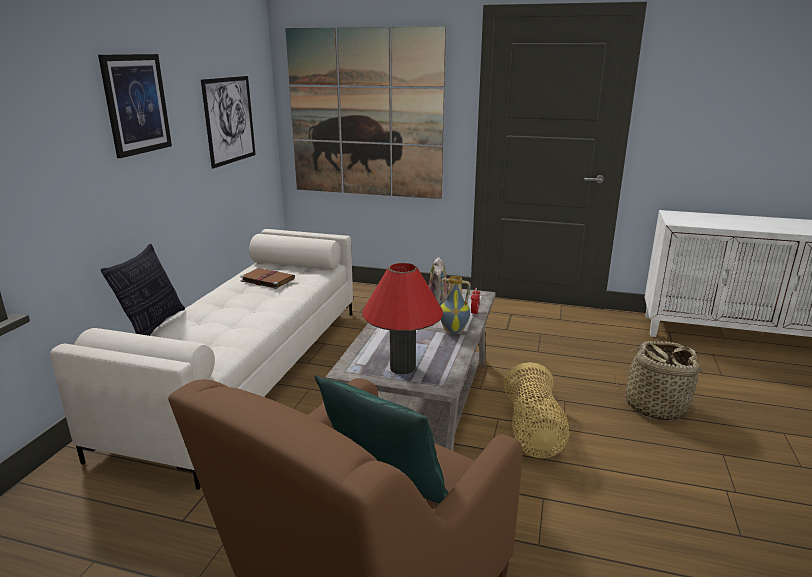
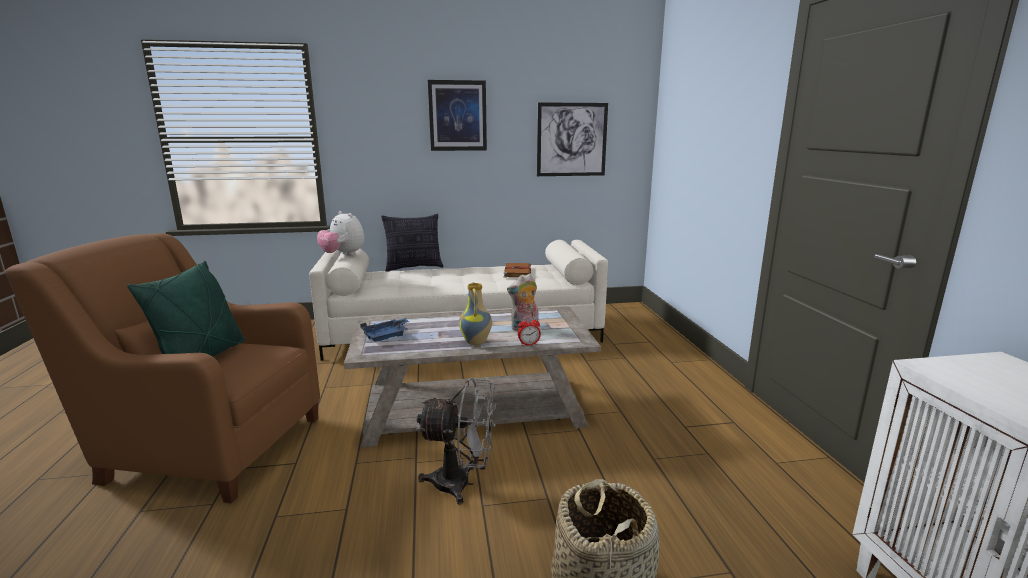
camera: 65 degrees right, 5 degrees down
(132, 340) = (343, 255): none -> plush toy
(365, 114) = (698, 143): picture -> none
(402, 367) = (386, 336): red table lamp -> blue tray
(533, 432) = (462, 484): basket -> grey fan

